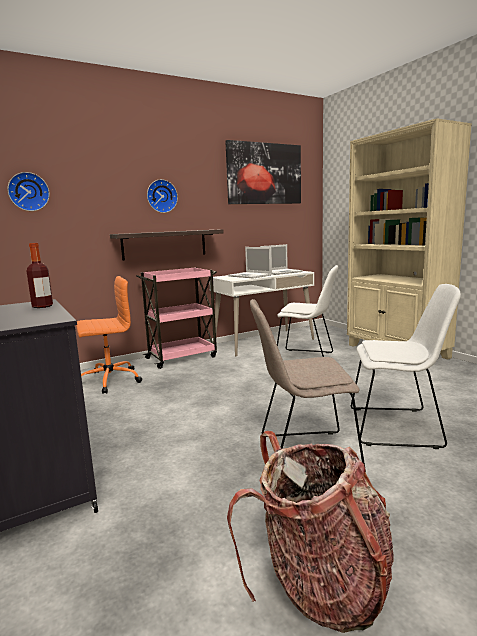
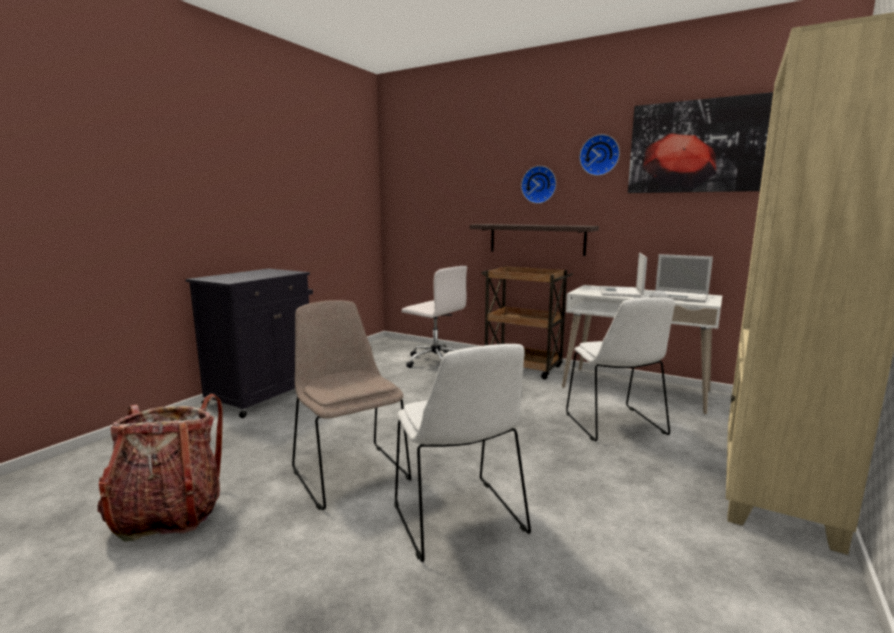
camera: 60 degrees right, 0 degrees up
(28, 192) = (425, 184): wall clock -> wall clock (600, 155)
(42, 306) = (277, 274): bottle -> none
(109, 380) = (434, 361): orange office chair -> white office chair
(182, 357) = (523, 368): pink cart -> brown cart

